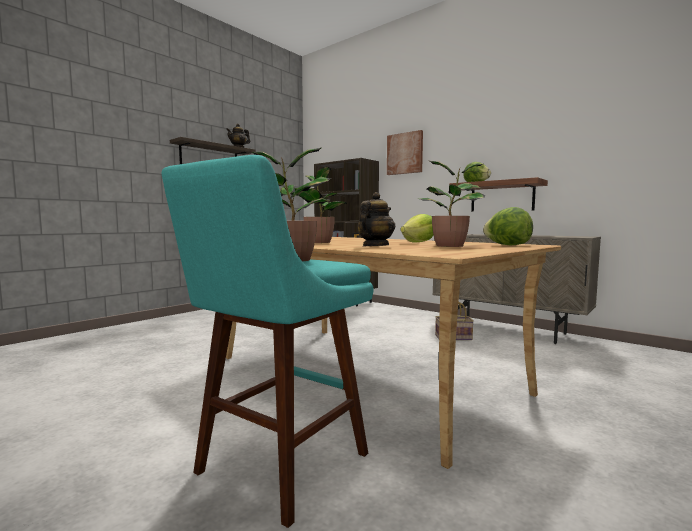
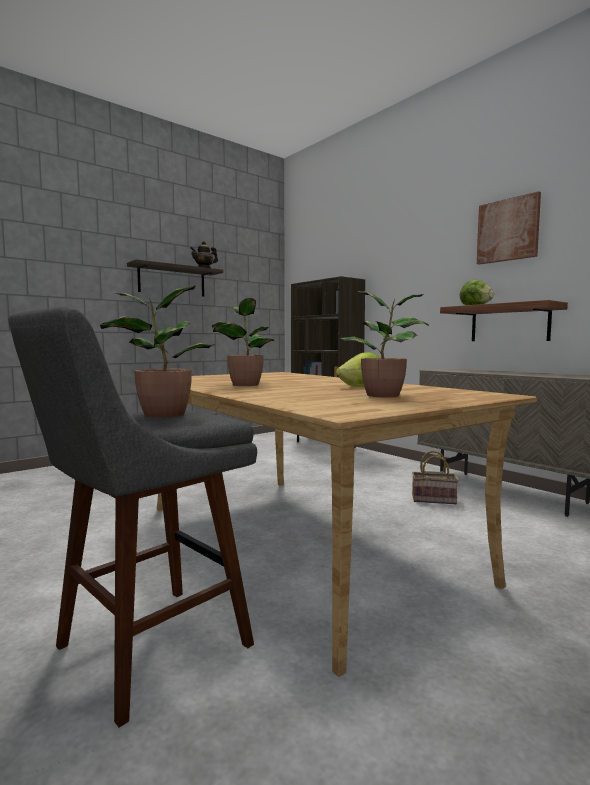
camera: 10 degrees right, 0 degrees up
(277, 467) = (145, 650): turquoise stool -> grey stool
(375, 246) = (289, 394): teapot -> none
(405, 153) = (394, 269): picture -> picture (508, 230)
(507, 245) = (462, 395): lettuce -> none

